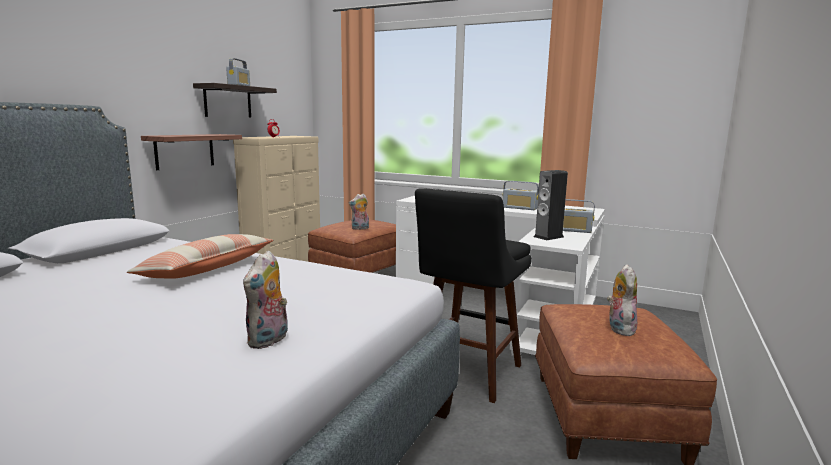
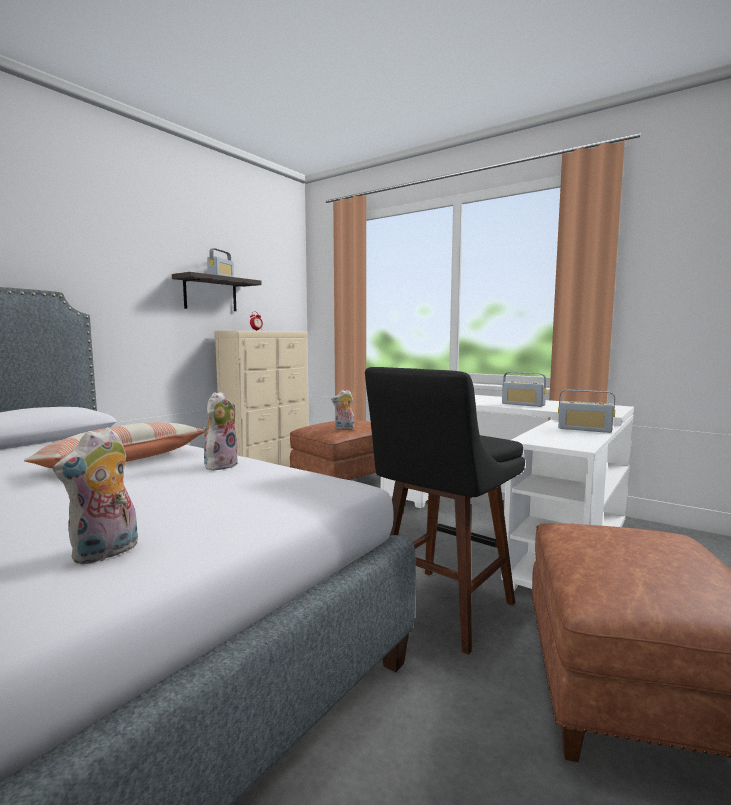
camera: 10 degrees right, 5 degrees down
(185, 151) = (160, 343): shelf -> none
(548, 237) = (552, 436): speaker -> none
(619, 328) = (644, 563): plush toy -> plush toy (220, 465)

